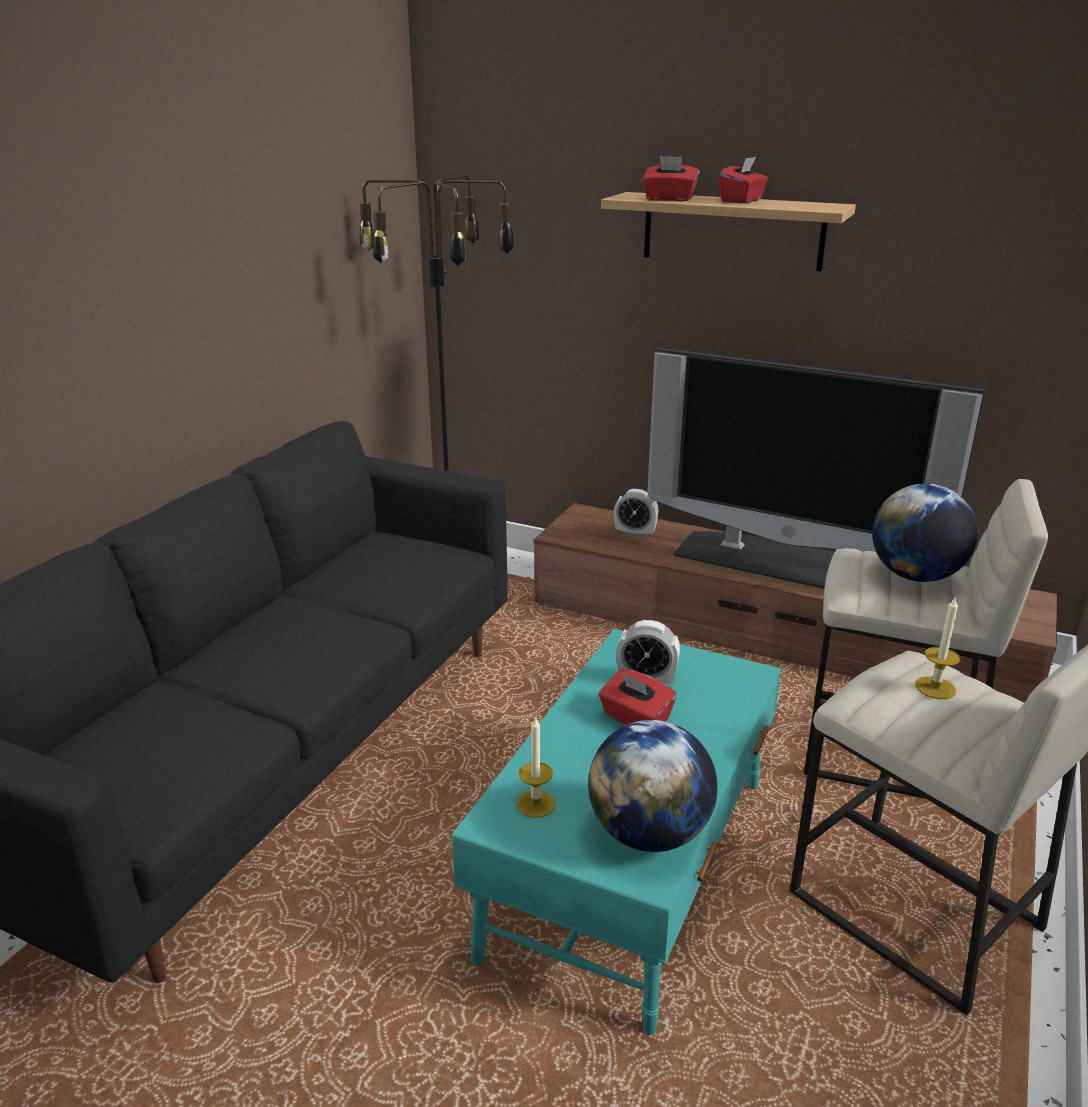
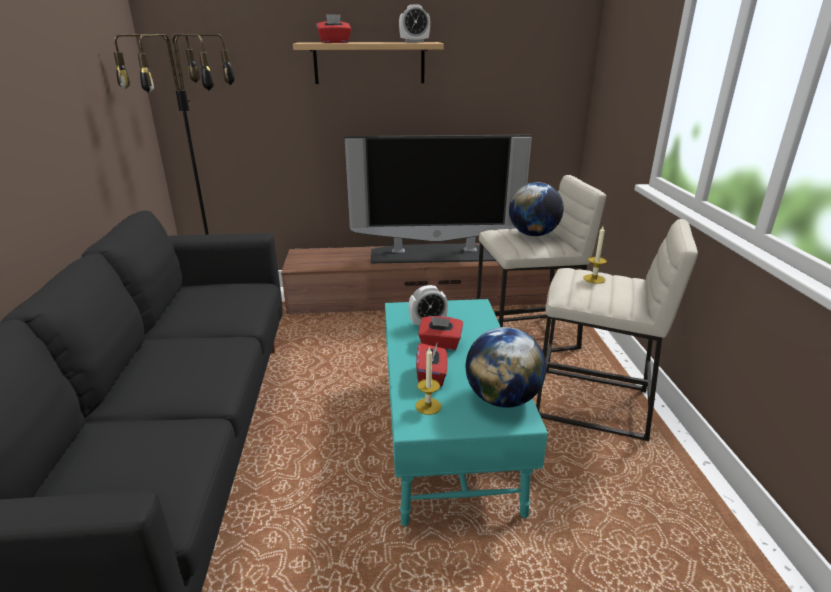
camera: 30 degrees left, 0 degrees up
(635, 533) = (339, 257): alarm clock -> alarm clock (414, 42)
(742, 201) = (377, 42): red tissue box -> red tissue box (431, 376)

